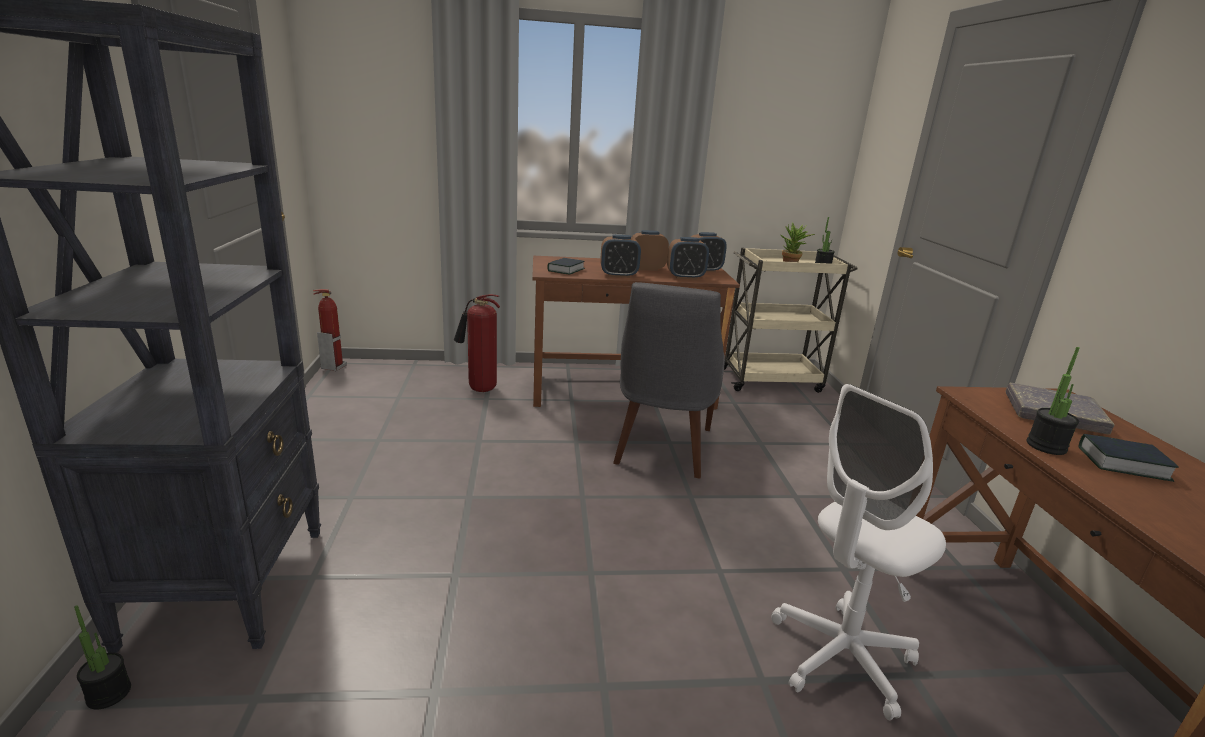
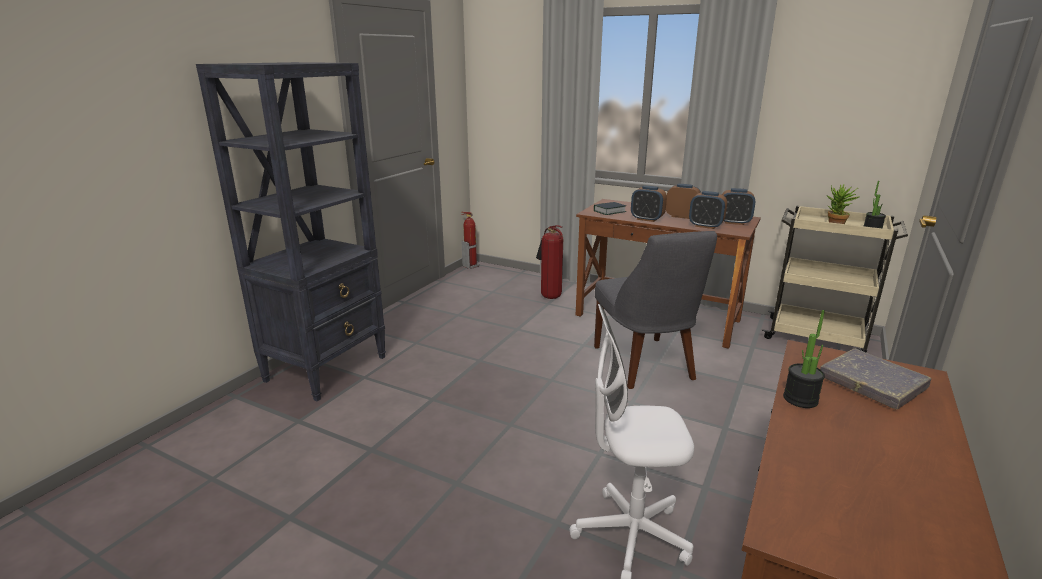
camera: 35 degrees right, 0 degrees up
(109, 694) = (251, 398): potted plant -> none
(662, 448) = (645, 365): grey chair -> grey chair turned 60 degrees counterclockwise
(1122, 463) = (857, 430): book -> none

